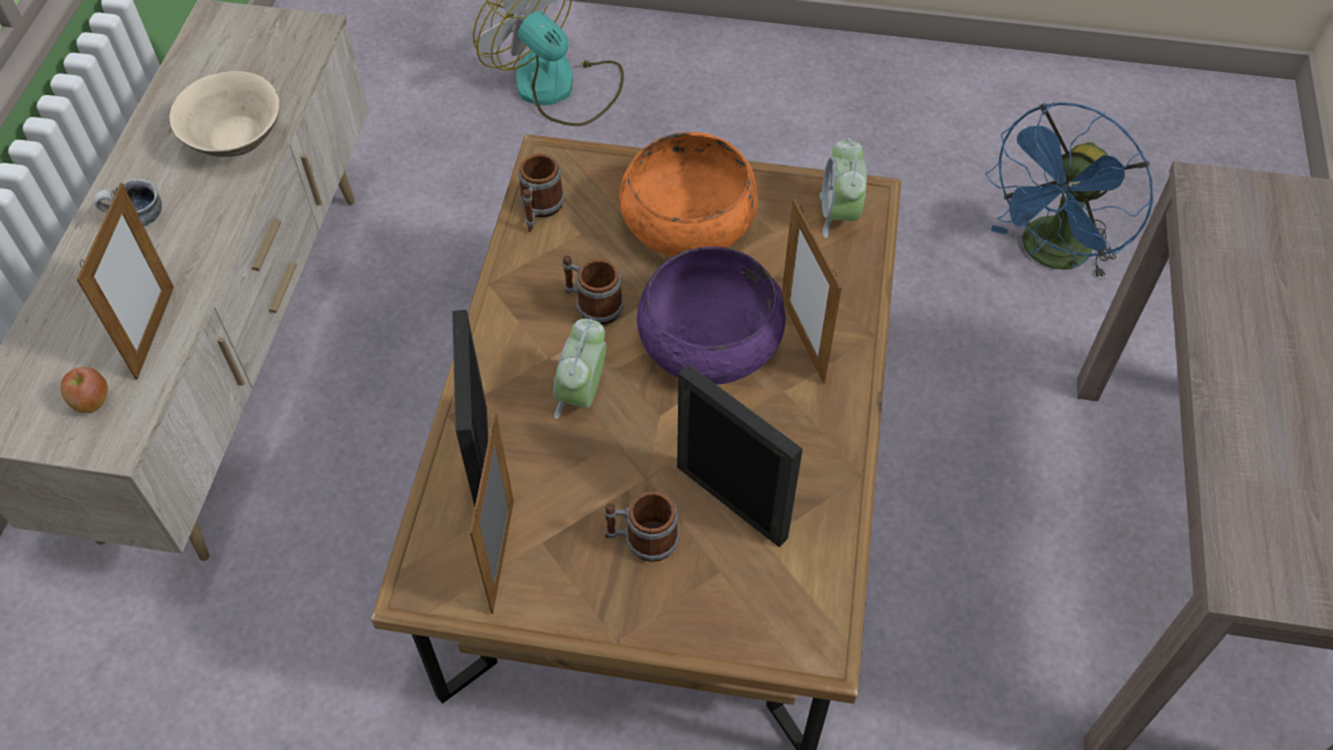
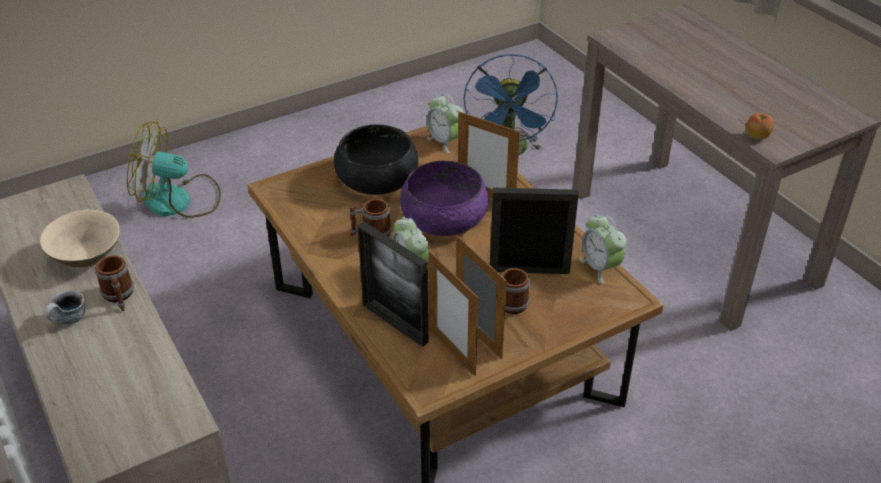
camera: 40 degrees left, 15 degrees down
(92, 402) = (151, 413): apple -> apple (757, 137)
(155, 332) = (149, 362): picture frame -> picture frame (478, 335)
(540, 210) = (295, 210): mug -> mug (119, 297)
(688, 220) = (376, 178): orange bowl -> black bowl
(832, 568) = (600, 267): none -> alarm clock

